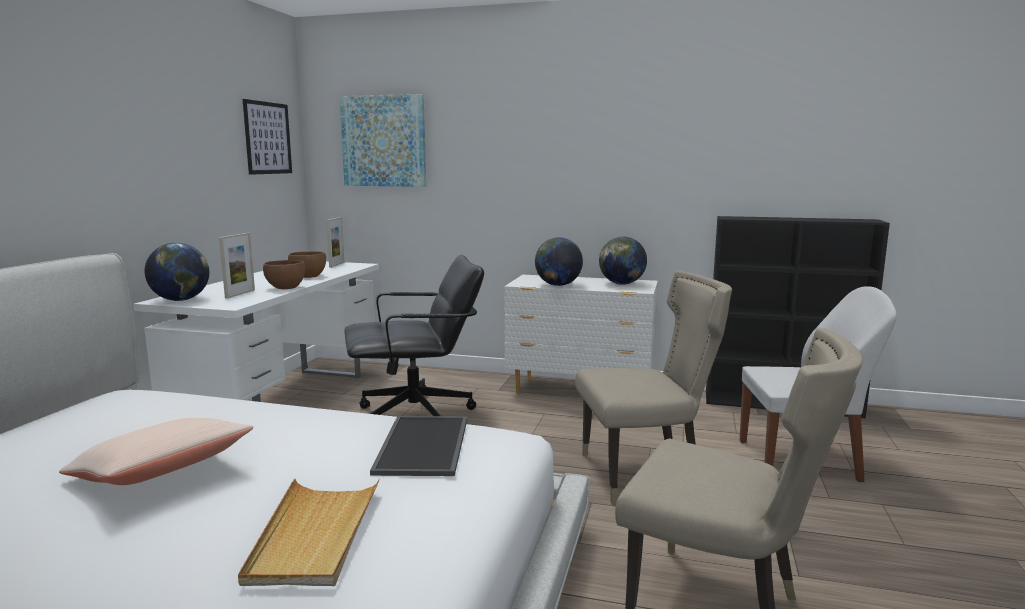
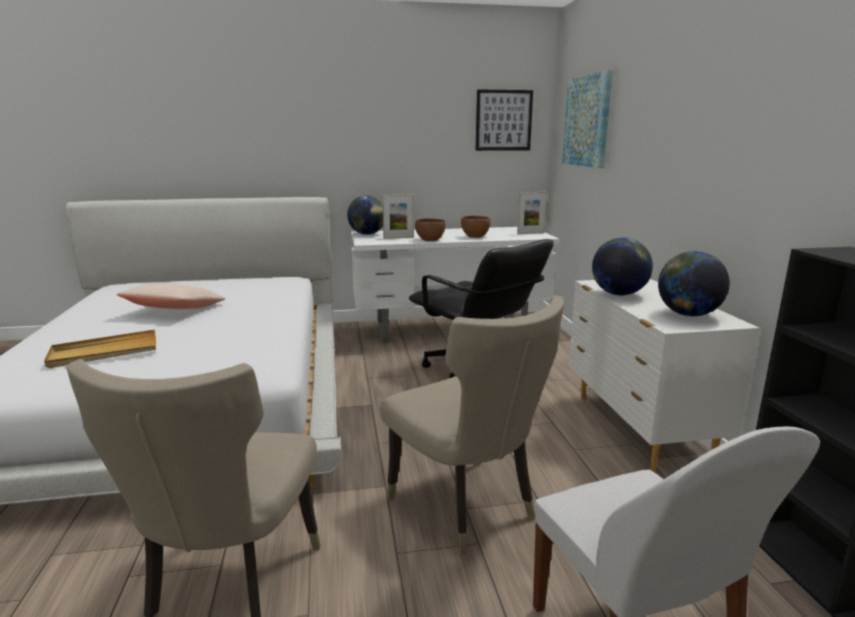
camera: 65 degrees right, 5 degrees up
(425, 446) = (230, 350): tray -> none

